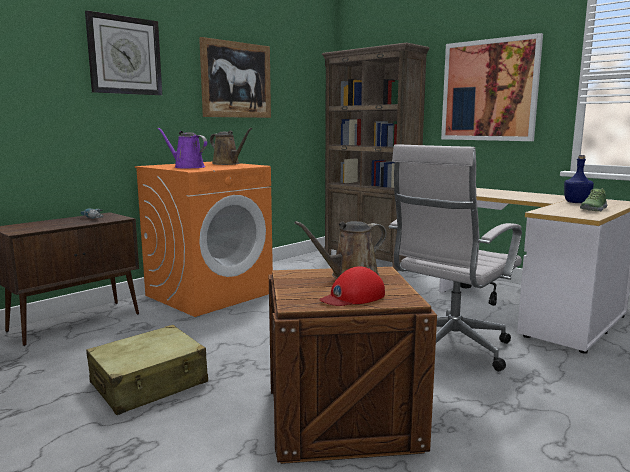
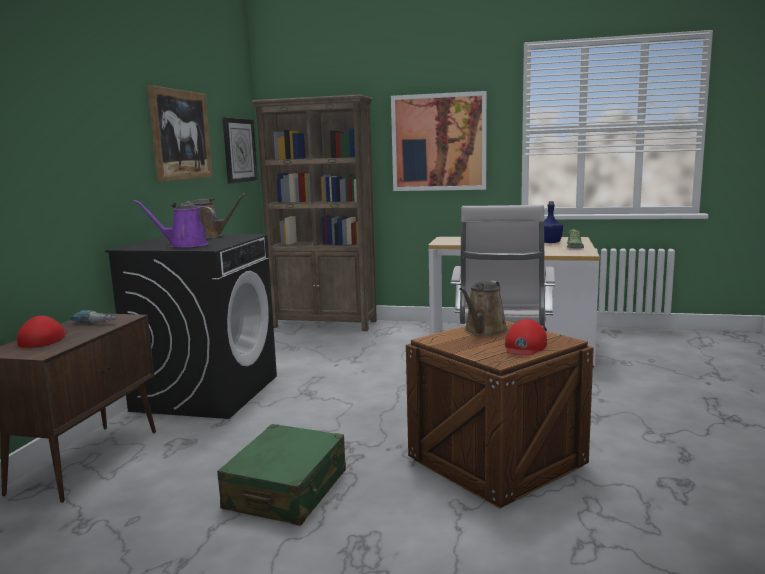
camera: 30 degrees left, 0 degrees up
(44, 223) = (44, 339): none -> red cap
(124, 55) = (84, 111): wall clock -> wall clock (239, 150)
(149, 384) = (287, 490): beige suitcase -> green suitcase
(210, 294) = (206, 392): orange washing machine -> black washing machine

